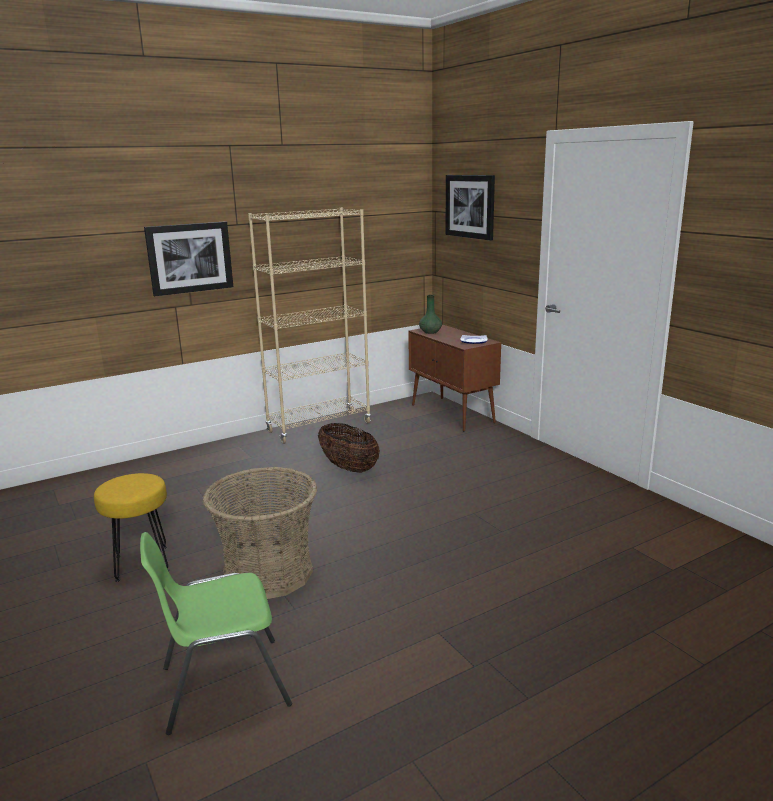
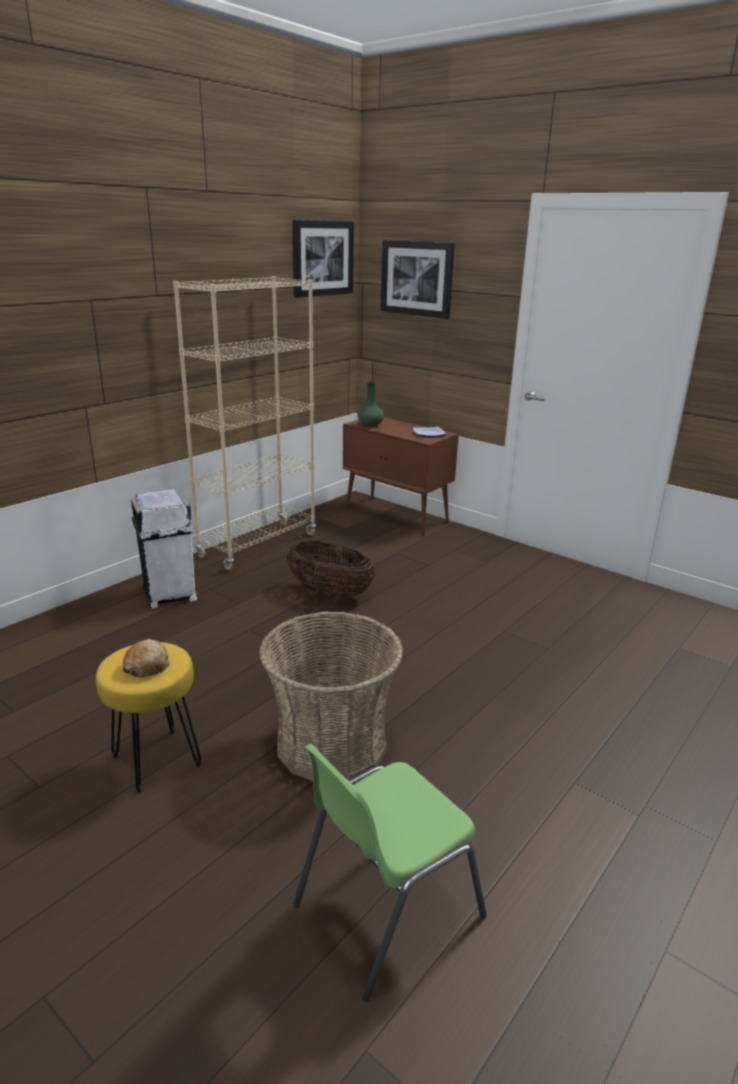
camera: 20 degrees left, 5 degrees up
(129, 487) = (147, 666): none -> bread
(190, 258) = (102, 340): picture -> picture (322, 258)
(228, 456) = (169, 595): none -> white trash can

